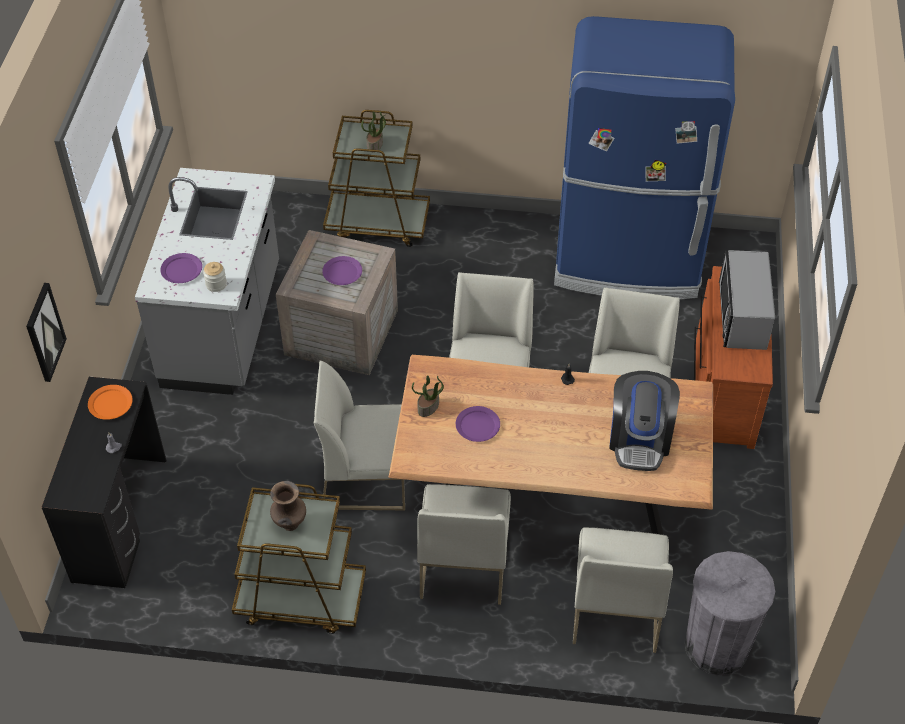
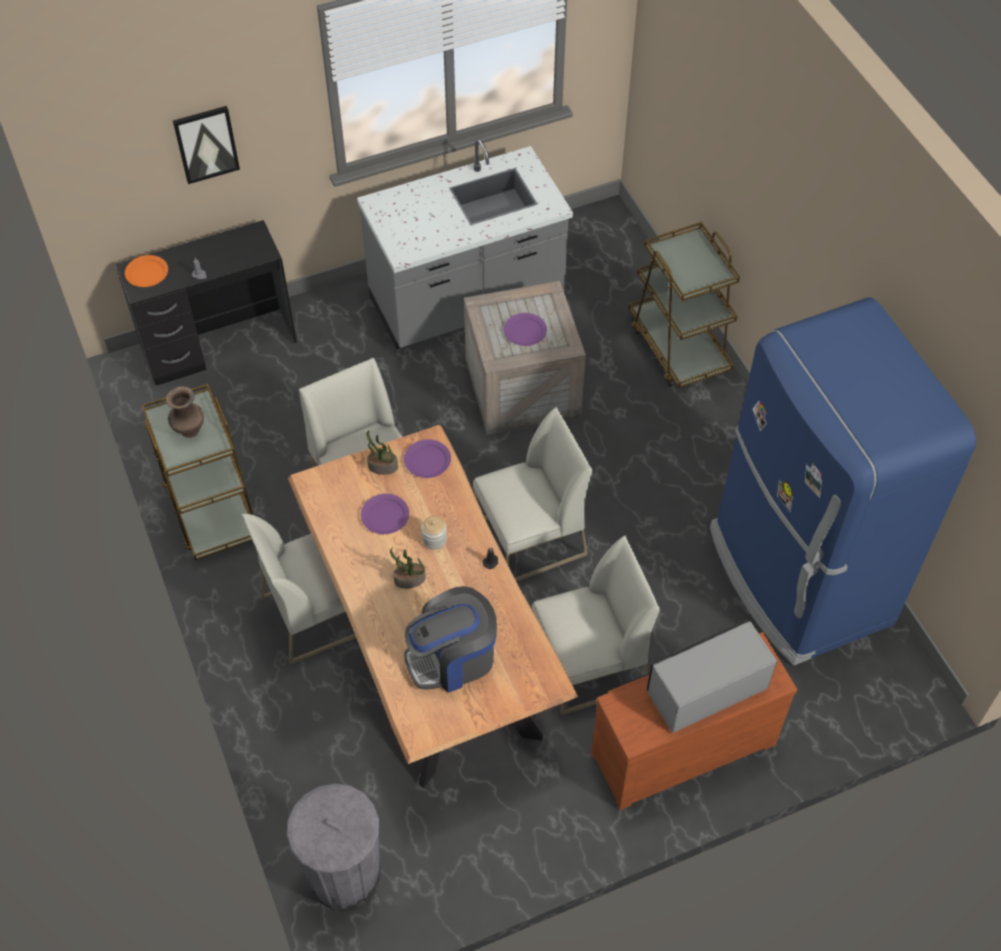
camera: 60 degrees right, 5 degrees up
(110, 404) = (243, 248): orange plate -> orange plate (146, 273)
(182, 270) = (409, 211): purple plate -> purple plate (427, 460)
(216, 284) = (408, 241): jar -> jar (434, 539)
(375, 144) = (688, 266): potted plant -> potted plant (409, 580)
(615, 608) = (339, 763): white chair -> none

